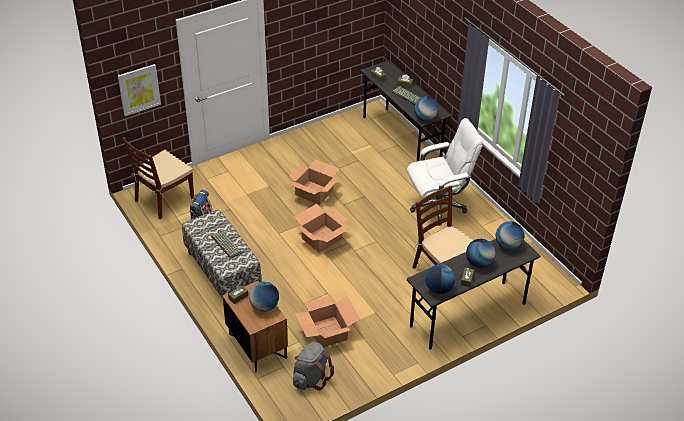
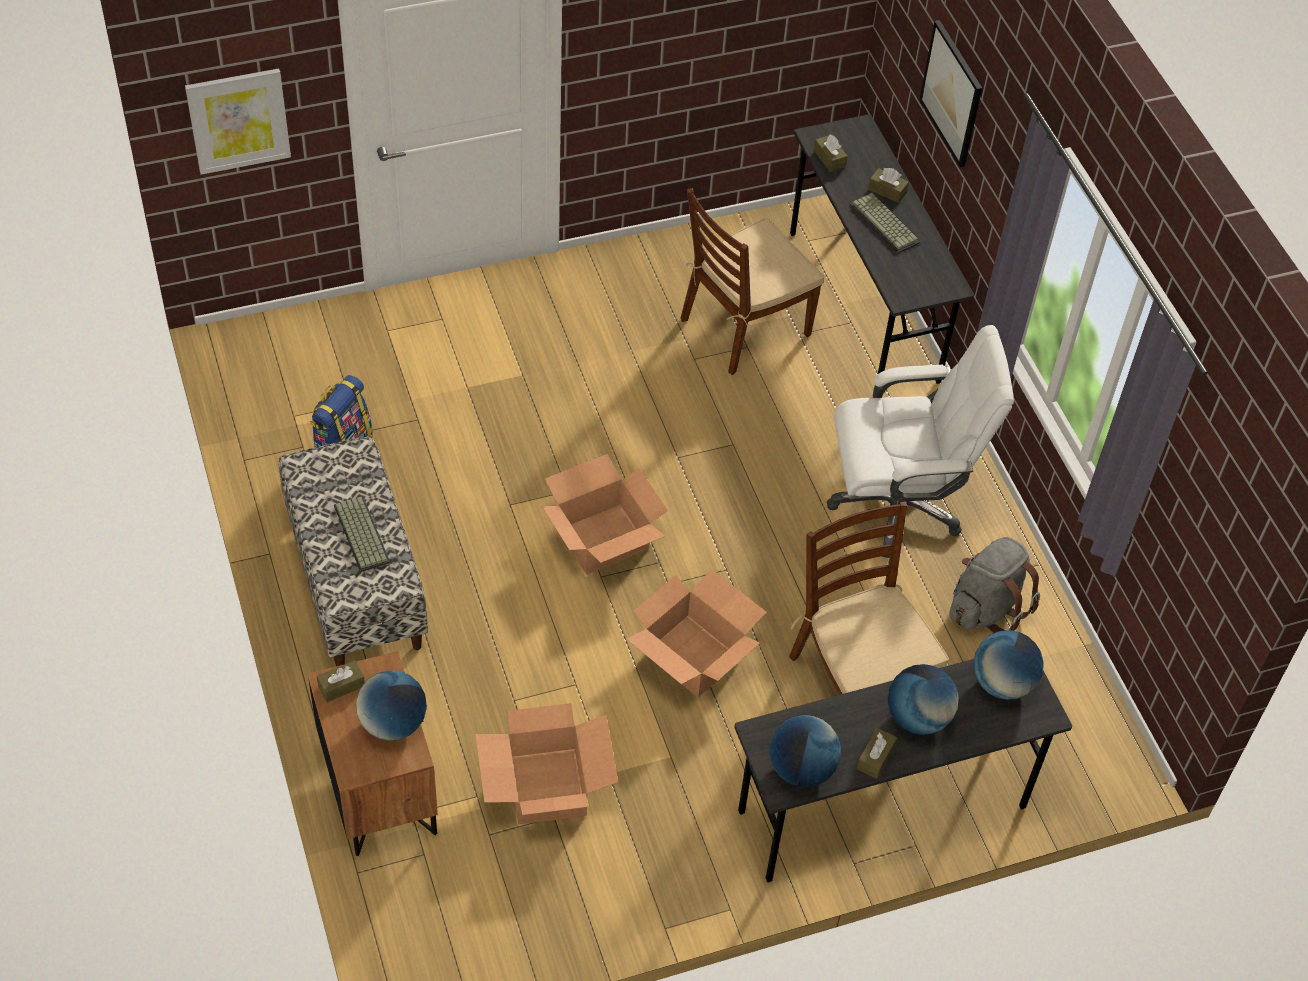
camera: 10 degrees right, 10 degrees up
(164, 199) = (278, 366): brown chair -> brown chair (744, 327)
(311, 378) = (476, 899): grey backpack -> grey backpack (986, 608)
(314, 192) = (620, 412): cardboard box -> cardboard box (693, 655)
(425, 118) = (909, 293): globe -> none
(427, 35) = (952, 93): none -> picture

